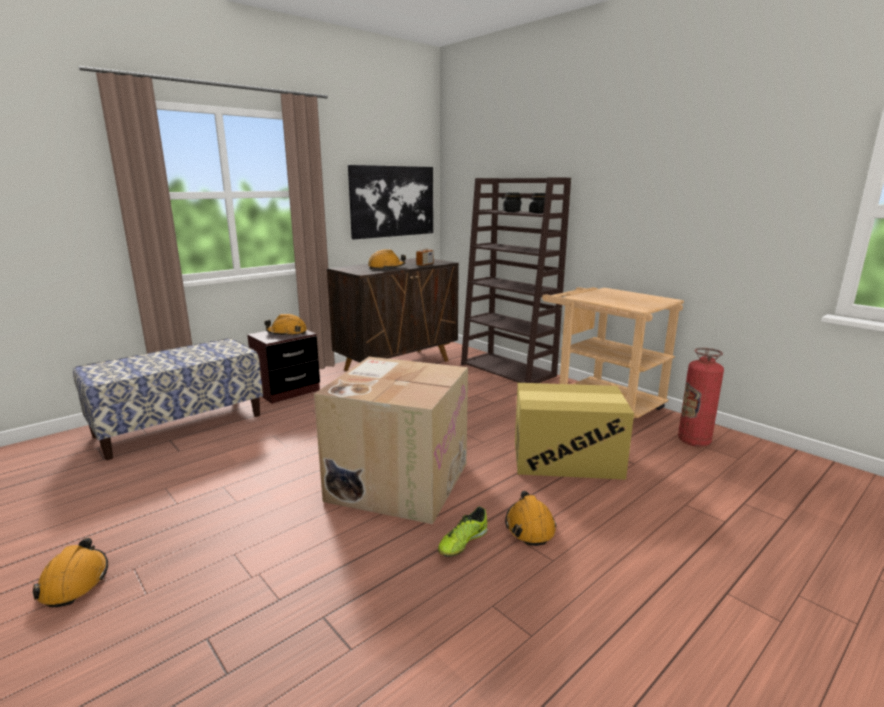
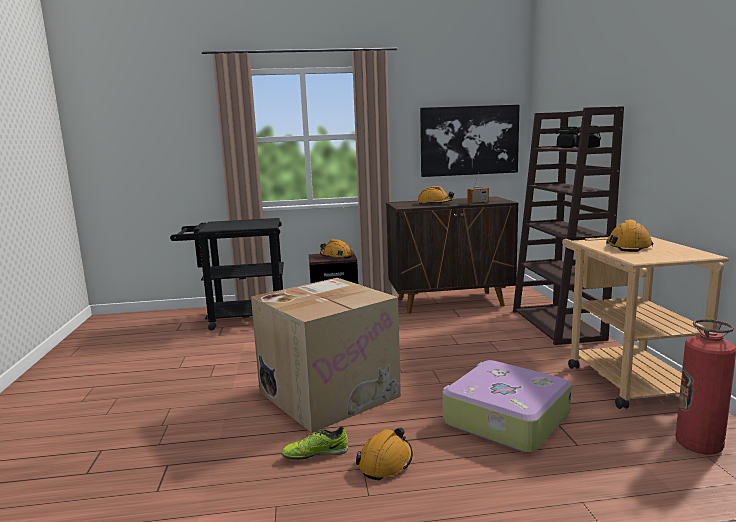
camera: 35 degrees right, 5 degrees down
(75, 582) = (86, 395): orange hard hat -> orange hard hat (628, 246)
(180, 425) = (239, 318): bench -> black cart
(567, 459) = (504, 419): cardboard box -> suitcase

